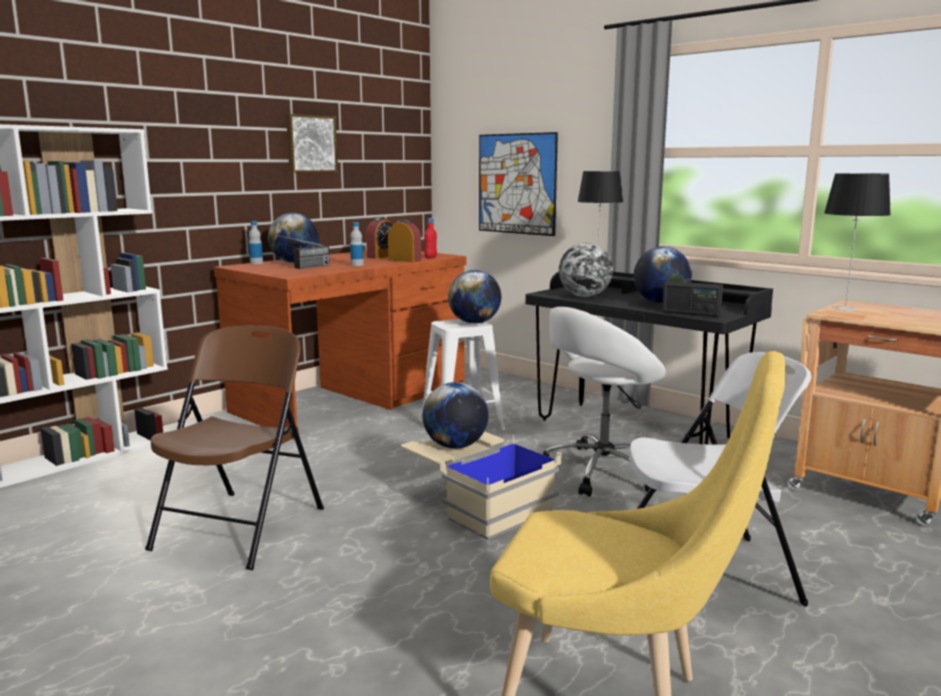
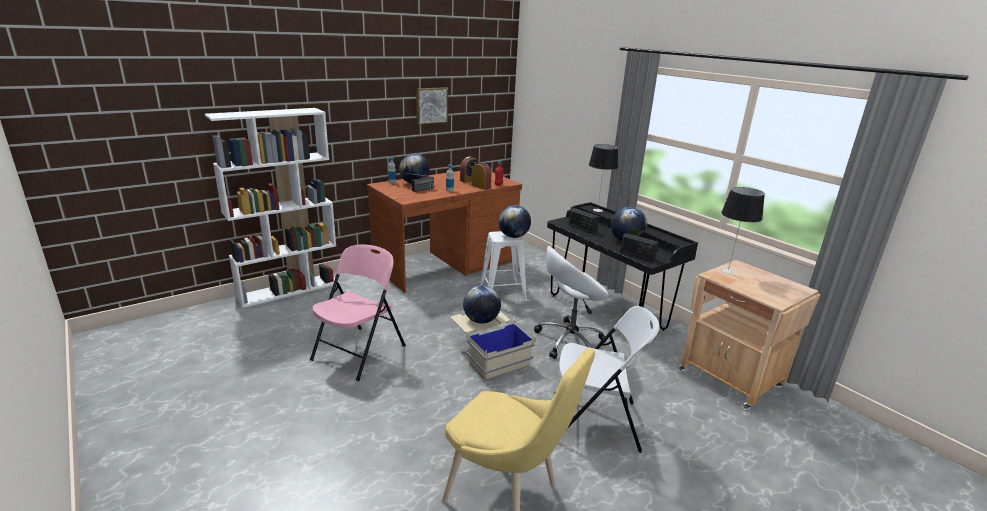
camera: 10 degrees right, 10 degrees up
(240, 528) = (359, 353): brown chair -> pink chair
(516, 184) = (561, 136): picture -> none
(584, 296) = (582, 228): globe -> radio

